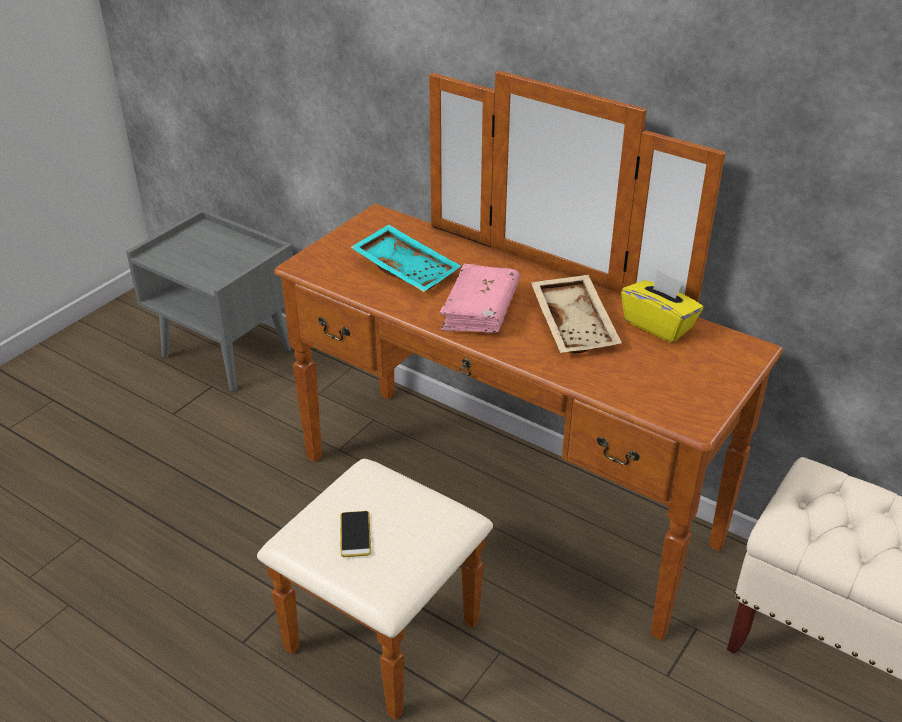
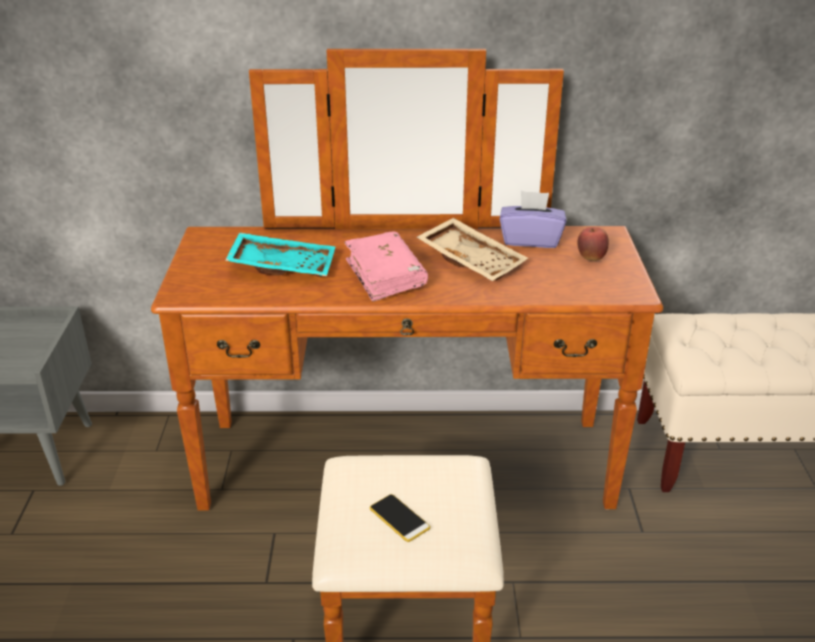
camera: 35 degrees left, 5 degrees down
(658, 325) = (530, 240): yellow tissue box -> purple tissue box
(697, 367) = (591, 258): none -> apple

